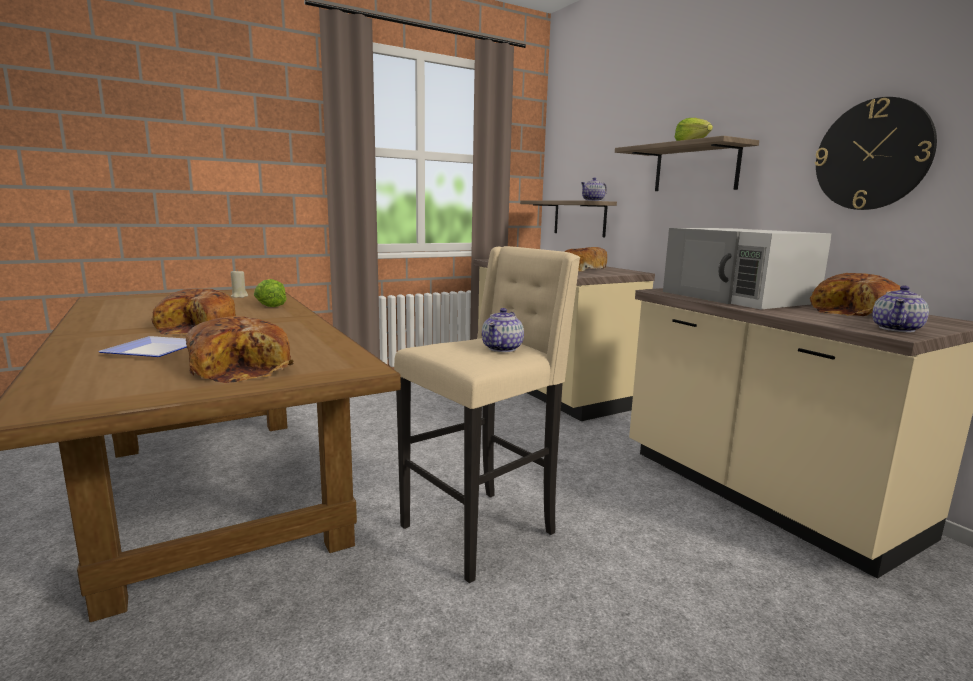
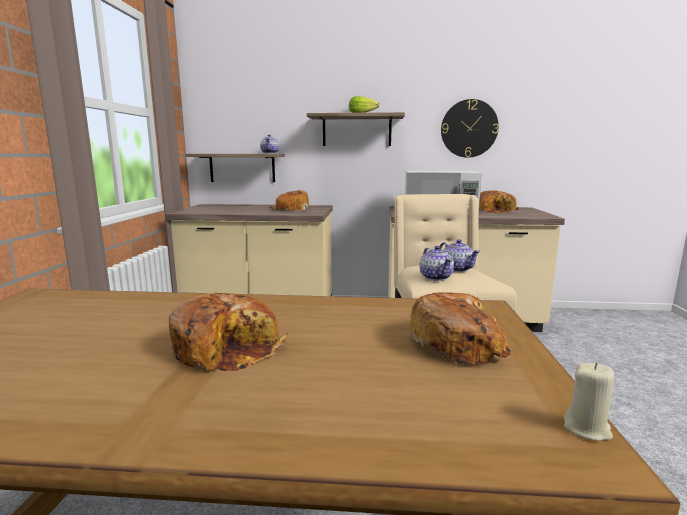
camera: 55 degrees left, 0 degrees up
(150, 351) = (336, 381): plate -> none
(239, 296) = (46, 311): beige candle -> beige candle (587, 429)
(270, 305) = (150, 304): lettuce -> none
(897, 329) = (537, 214): teapot -> teapot (436, 277)

